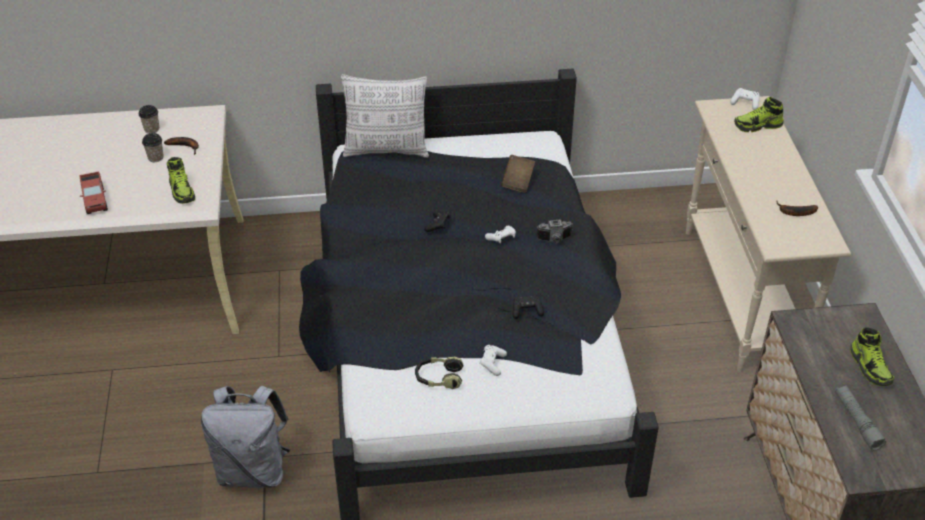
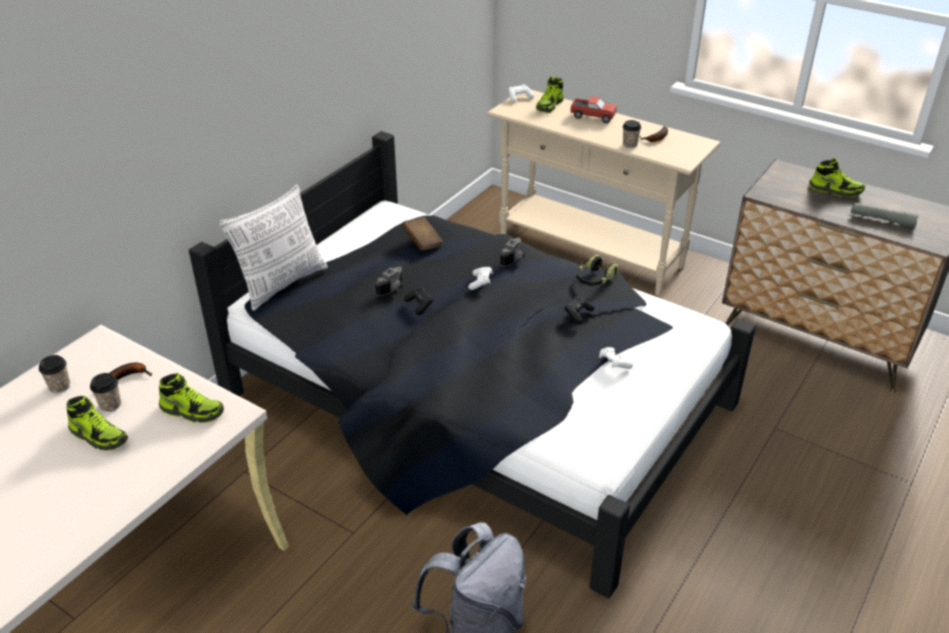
camera: 50 degrees left, 5 degrees down
(95, 200) = (108, 483): toy truck -> toy truck (592, 117)
(127, 171) = (99, 436): none -> shoe
(439, 378) = (599, 401): headphones -> headphones (595, 279)
(441, 203) = (394, 290): none -> camera
(758, 202) = (630, 144): none -> cup

